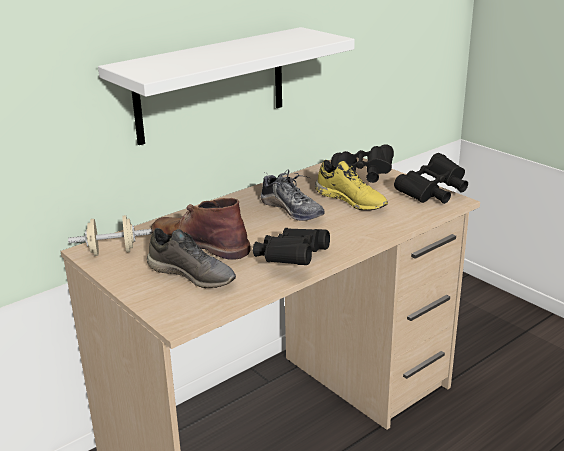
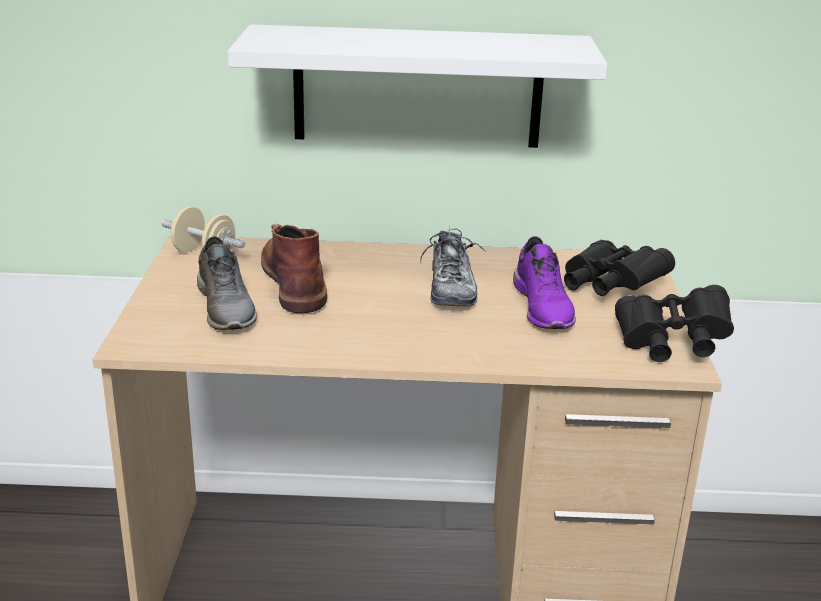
camera: 40 degrees right, 0 degrees up
(291, 260) = (343, 340): black binoculars -> none
(351, 200) = (544, 307): yellow shoe -> purple shoe

